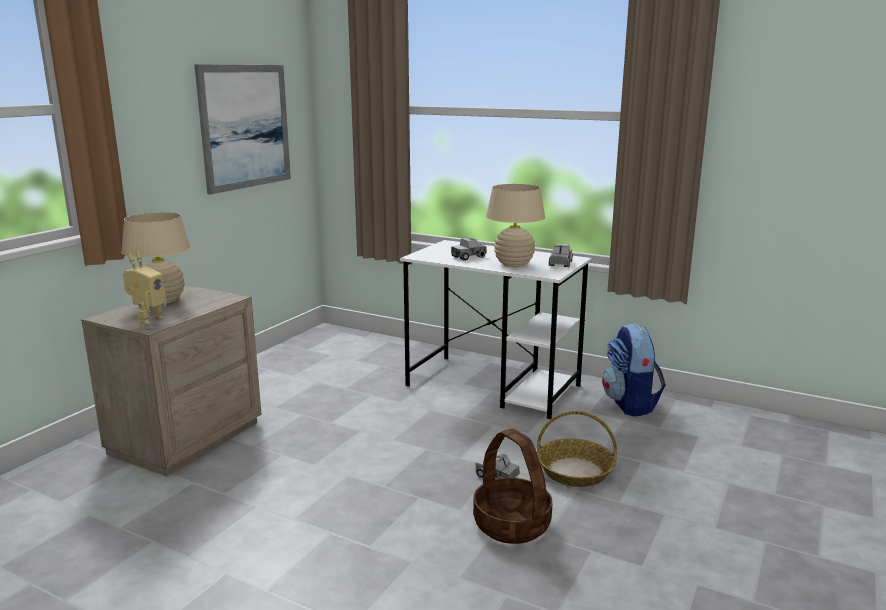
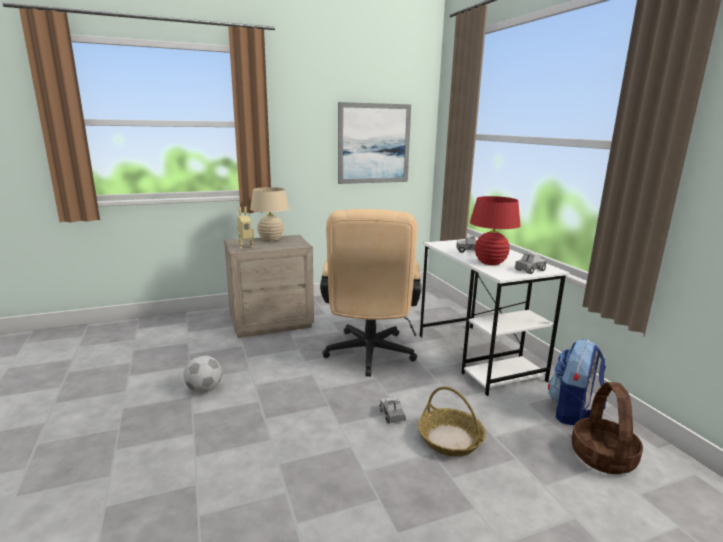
camera: 40 degrees right, 0 degrees up
(231, 555) = (205, 389): none -> football
(384, 428) = (369, 356): none -> beige office chair
(512, 524) = (355, 451): basket -> basket (603, 456)
(513, 264) = (490, 262): beige table lamp -> red table lamp

